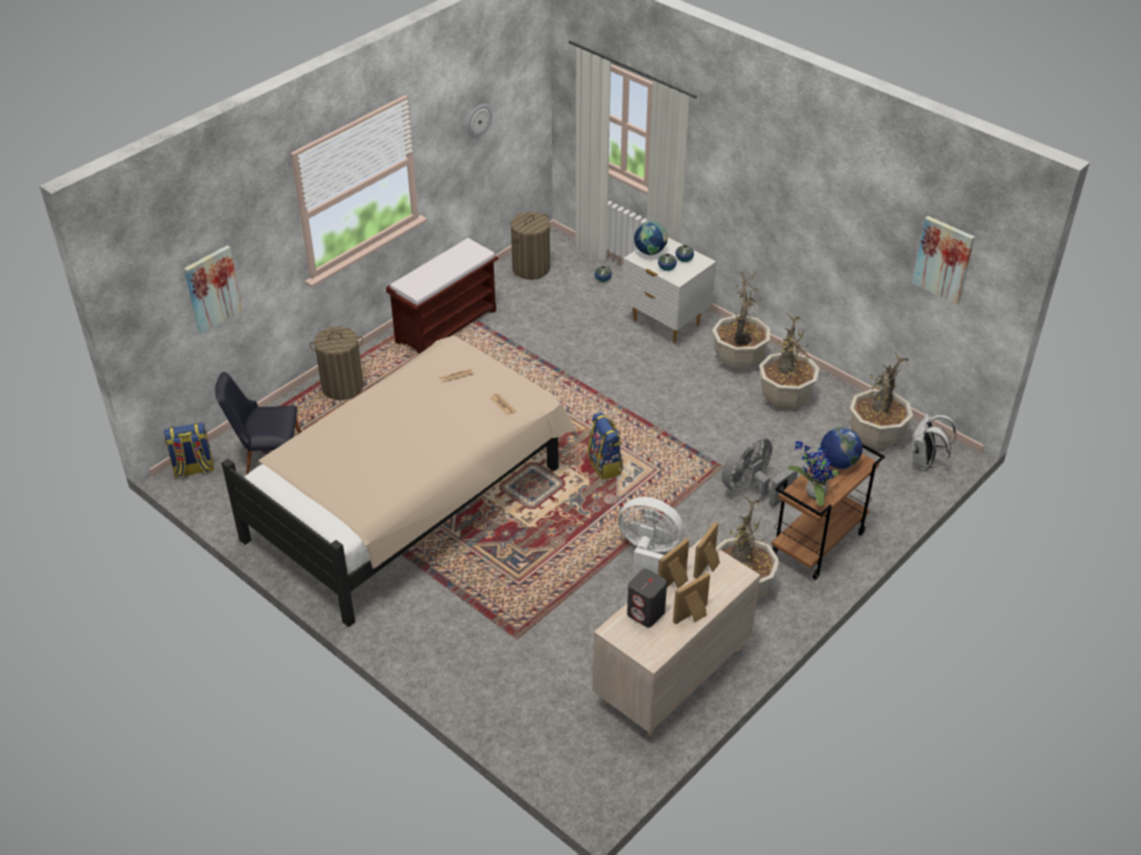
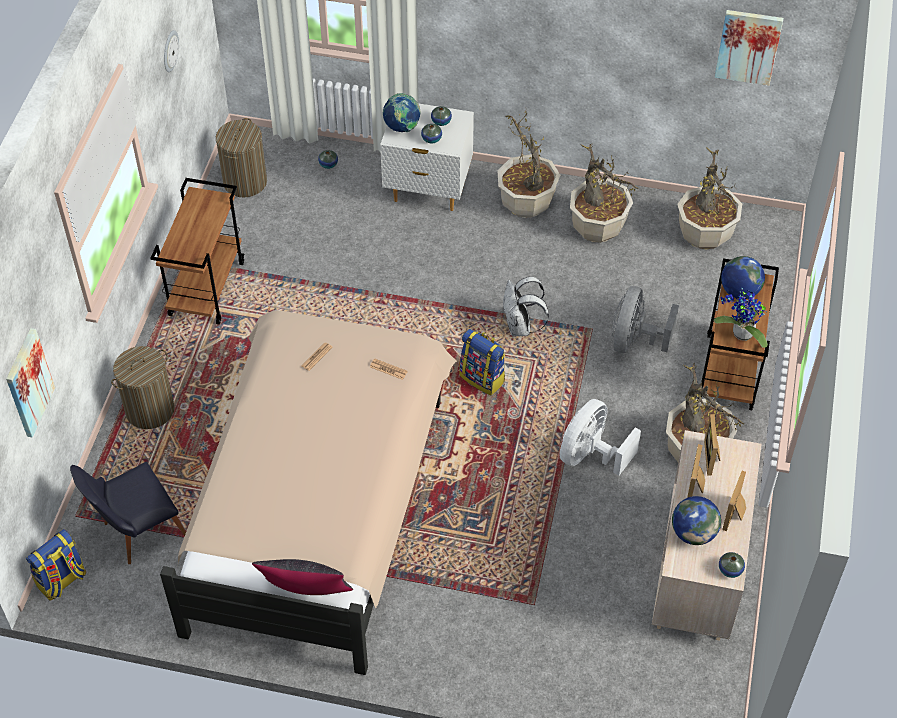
camera: 30 degrees left, 10 degrees up
(316, 527) = (306, 596): none -> black pillow
(447, 325) = (206, 288): brown bench -> brown cart
(646, 613) = (693, 533): grey speaker -> globe
(649, 554) = (590, 455): white fan -> white fan turned 45 degrees counterclockwise
(655, 653) = (730, 570): none -> vase
(924, 462) = (763, 243): white backpack -> white backpack (520, 327)

